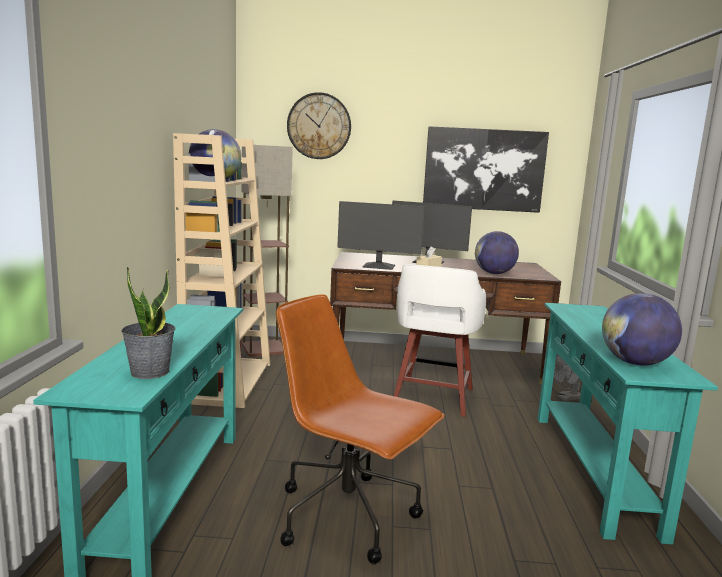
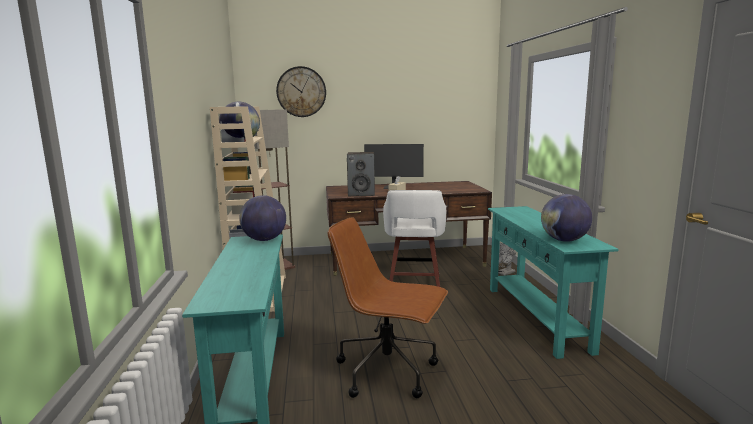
camera: 10 degrees left, 0 degrees up
(149, 372) = (251, 285): potted plant -> none
(379, 266) = (361, 194): monitor -> speaker
(484, 169) = (426, 116): picture -> none
(494, 273) = (444, 191): globe -> globe (264, 240)

